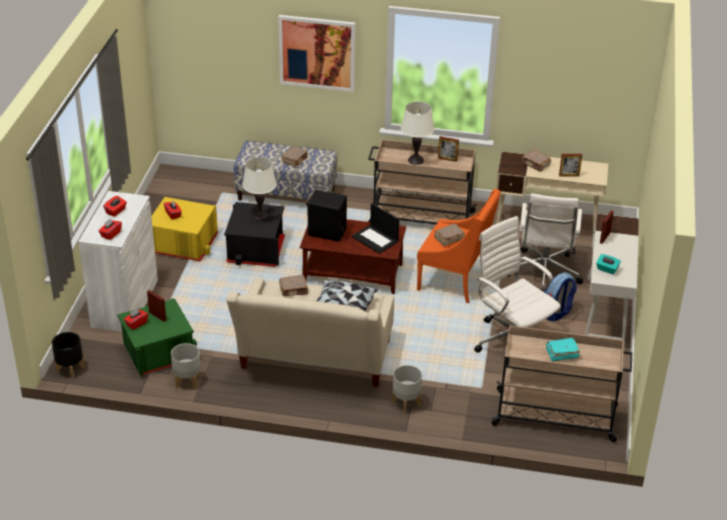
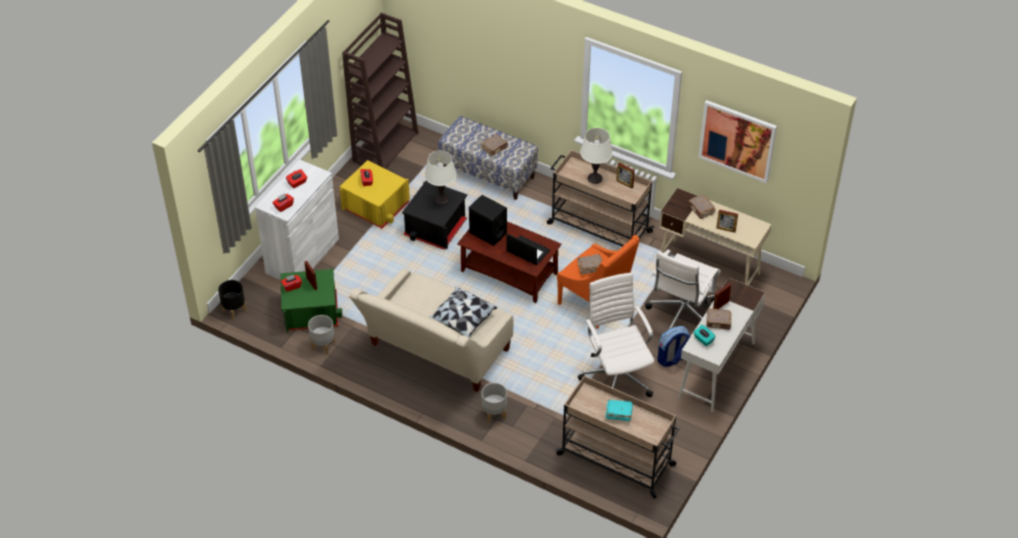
camera: 20 degrees right, 10 degrees up
(168, 191) = (385, 146): none -> brown bookcase
(294, 290) = (430, 288): brown book -> brown book (718, 322)
(317, 52) = (523, 59): picture -> picture (737, 141)
(375, 239) = (527, 251): laptop -> laptop turned 150 degrees clockwise

